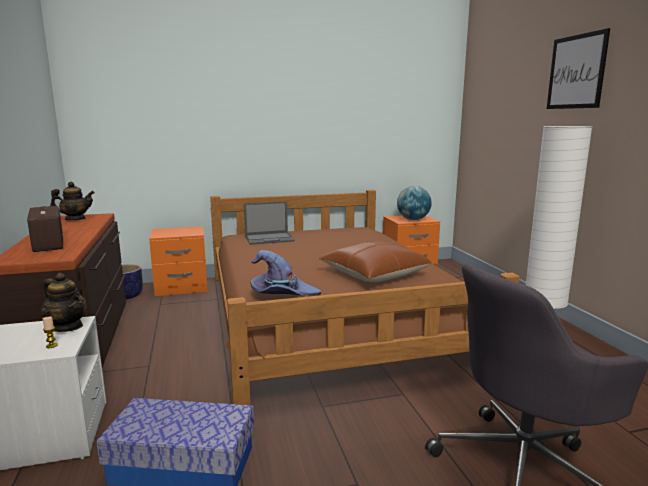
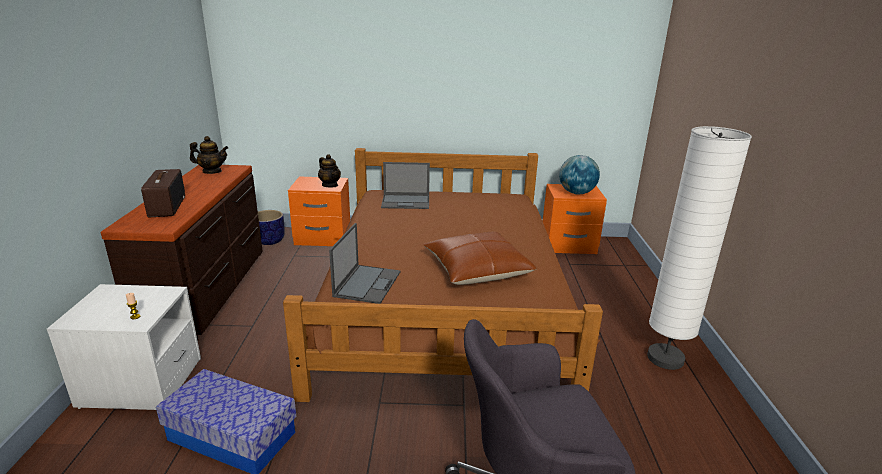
camera: 15 degrees right, 10 degrees up
(67, 327) = (158, 296): teapot -> teapot (330, 185)
(282, 294) = (367, 283): purple hat -> laptop
(576, 72) = (766, 53): picture -> none

